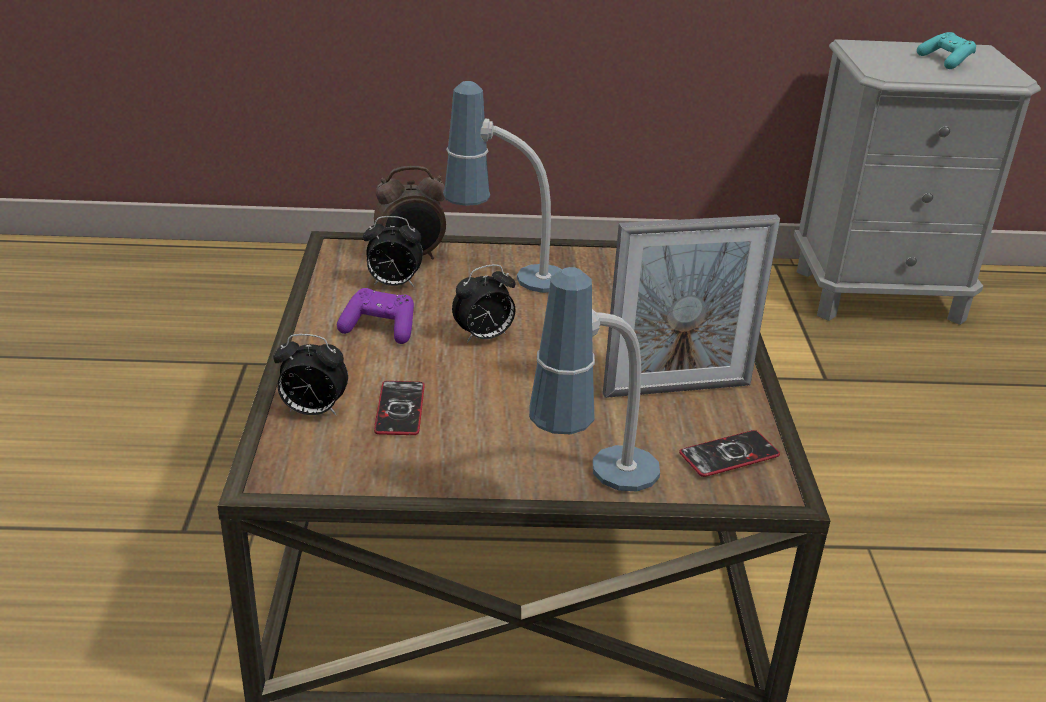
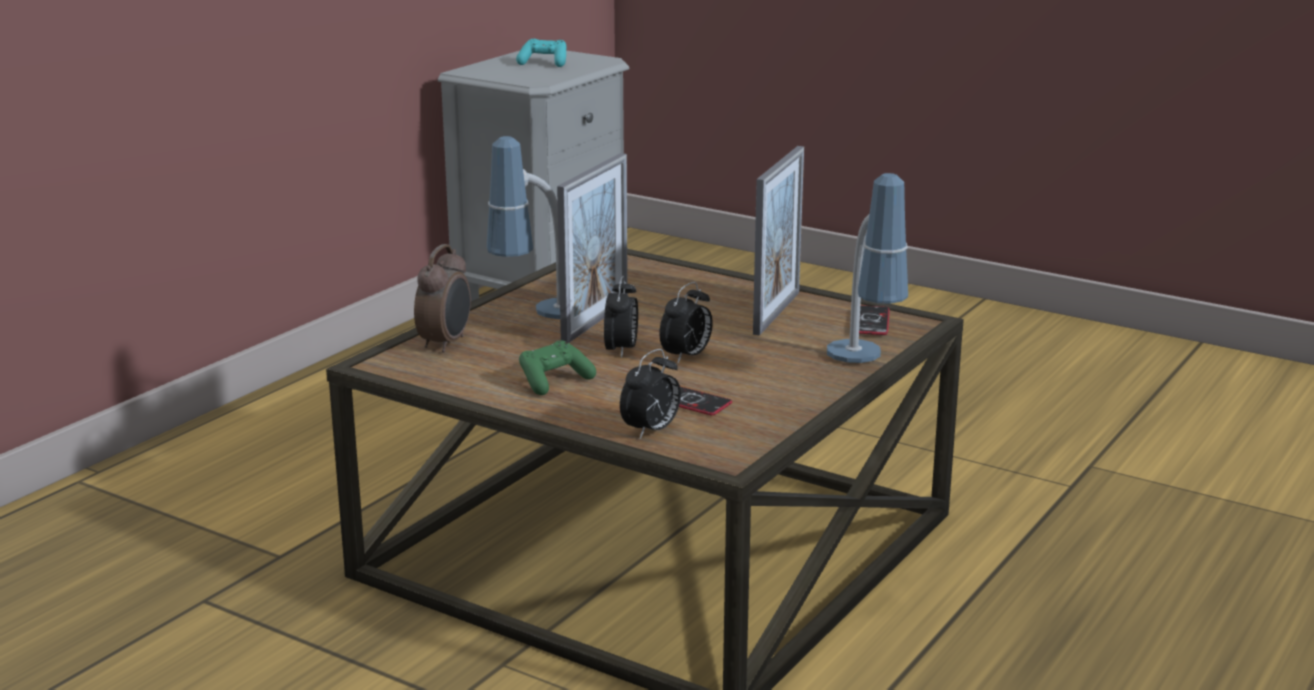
camera: 55 degrees left, 10 degrees down
(380, 328) = (554, 381): purple game controller -> green game controller
(393, 284) = (485, 360): alarm clock -> alarm clock (686, 357)
(536, 303) = (595, 321): none -> picture frame

